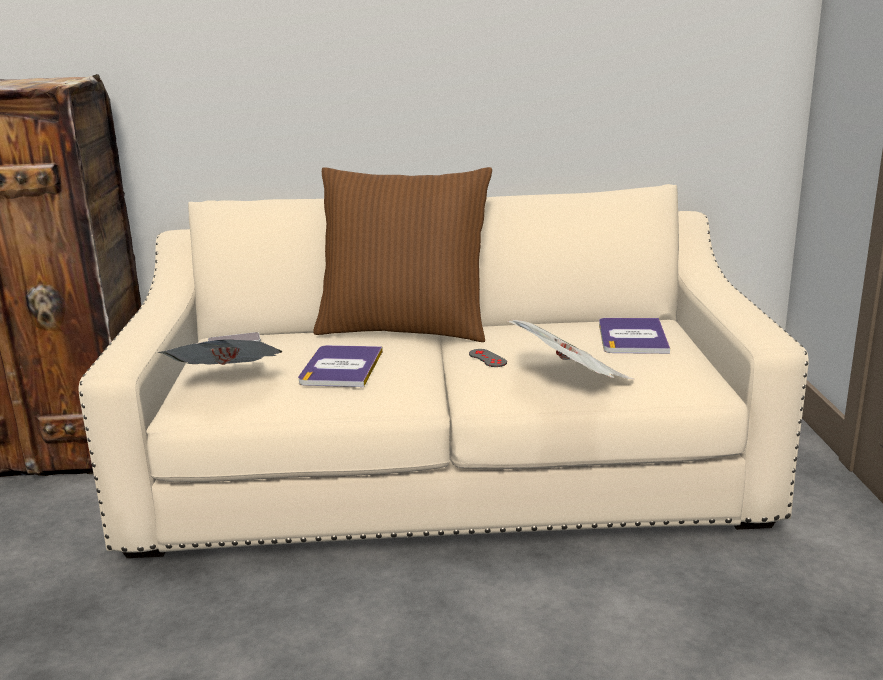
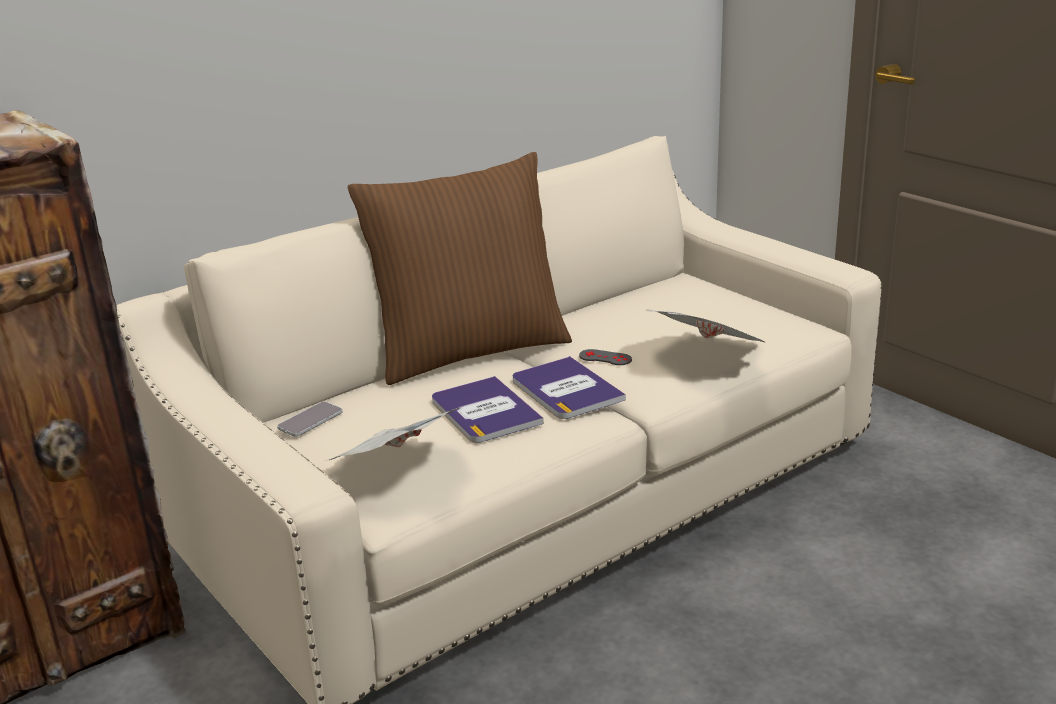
camera: 35 degrees left, 5 degrees up
(632, 337) = (692, 299): book -> book (566, 390)

